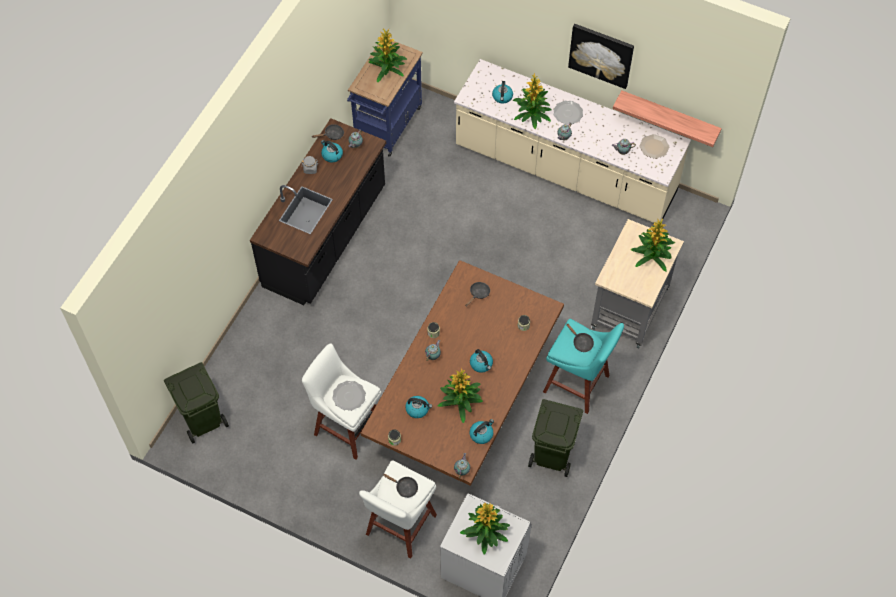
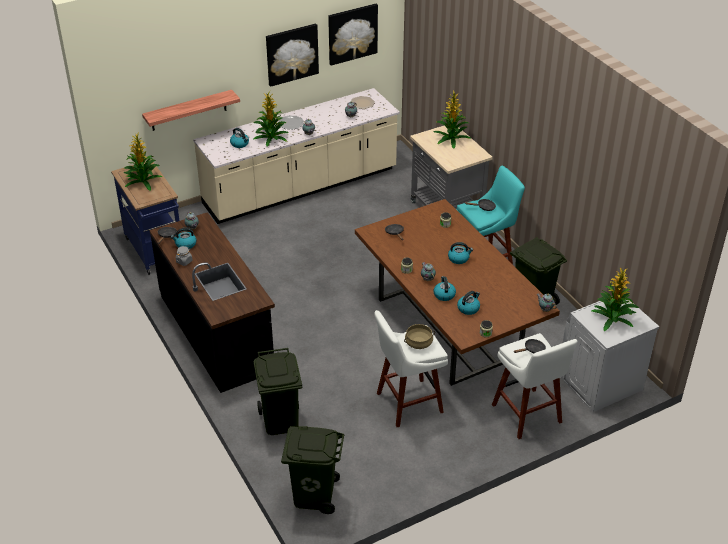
camera: 55 degrees left, 20 degrees down
(261, 347) = (279, 420): none -> green trash can
(349, 396) = (418, 343): plate -> beige cooking pot
(460, 401) = (481, 283): potted plant -> none
(481, 434) = (521, 285): kettle -> kettle (444, 295)
(669, 116) = (353, 78): shelf -> shelf (188, 110)
(676, 79) = (352, 33): none -> picture

